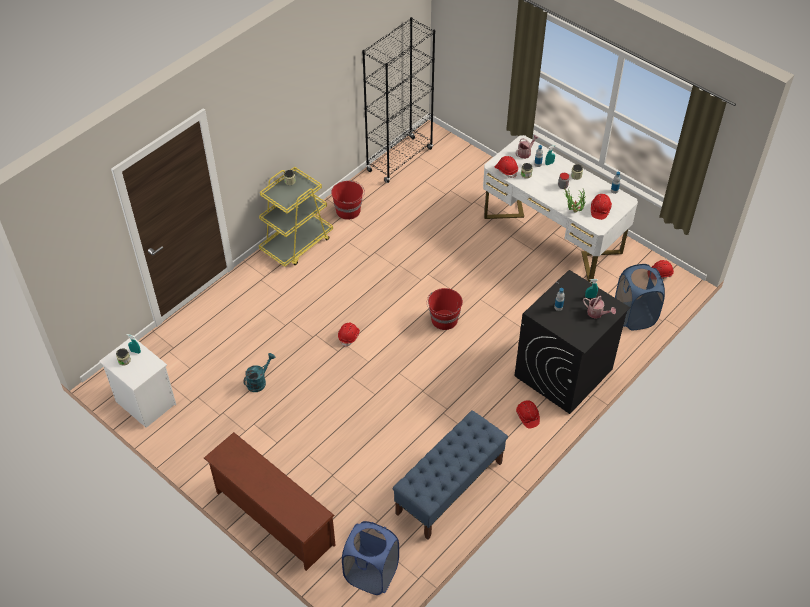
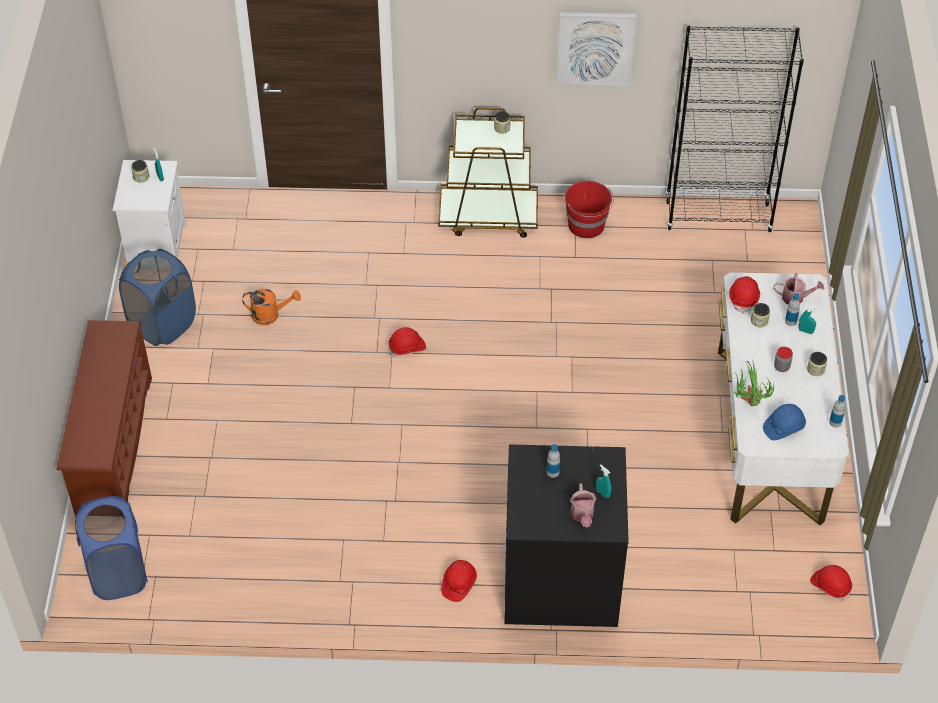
camera: 50 degrees right, 0 degrees up
(259, 381) = (270, 315): turquoise watering can -> orange watering can
(297, 243) = (488, 216): yellow cart -> brown cart
(319, 96) = (595, 47): none -> picture
(444, 320) = (519, 416): red bucket -> none
(449, 488) = (288, 572): blue bench -> none
(600, 210) = (783, 427): red hard hat -> blue hard hat
(634, 315) = (729, 599): blue laundry basket -> blue laundry basket (163, 324)

